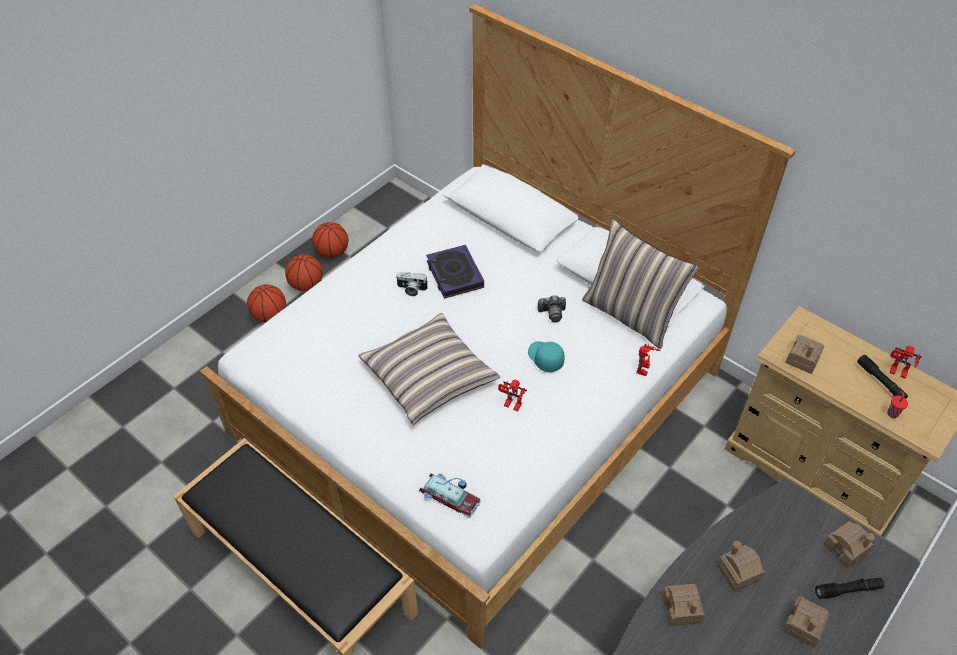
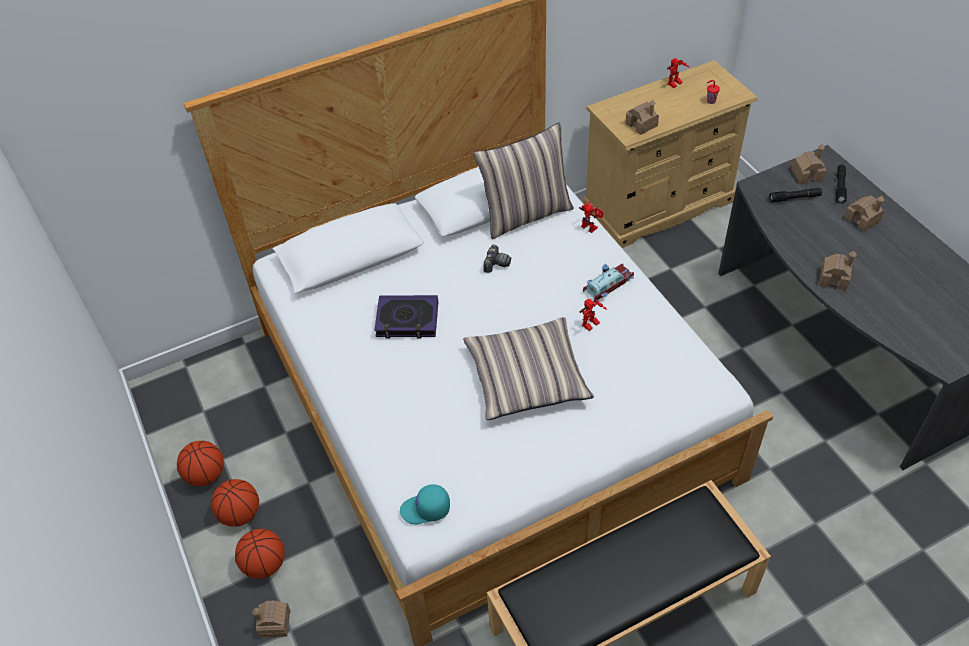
camera: 65 degrees left, 0 degrees up
(411, 289) = (407, 360): camera -> none
(450, 496) = (673, 398): toy car -> toy car (607, 284)
(545, 358) = (547, 286): turquoise cap -> turquoise cap (425, 509)
(738, 572) = (811, 236): toy house -> toy house (274, 623)
(880, 381) = (680, 95): black flashlight -> black flashlight (794, 198)

